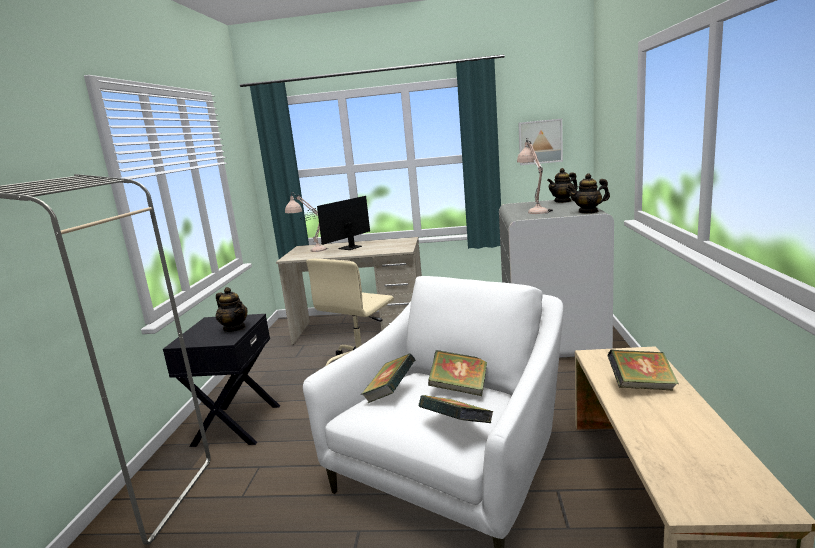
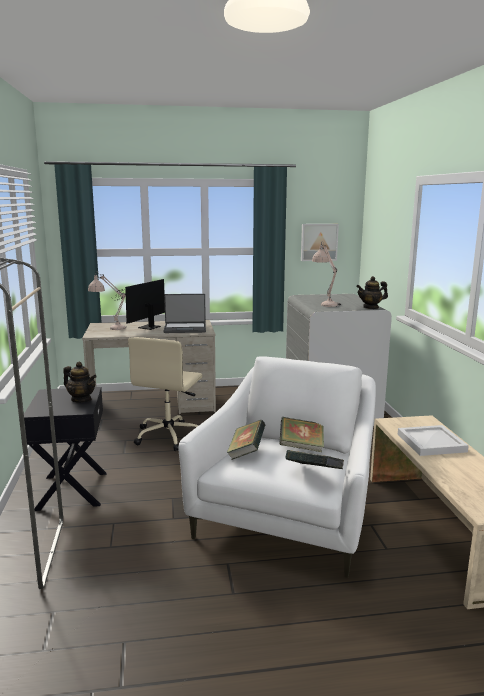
camera: 15 degrees left, 0 degrees up
(385, 247) = (185, 329): none -> laptop
(563, 201) = (342, 296): teapot -> none
(641, 386) = (432, 443): book -> white tray

